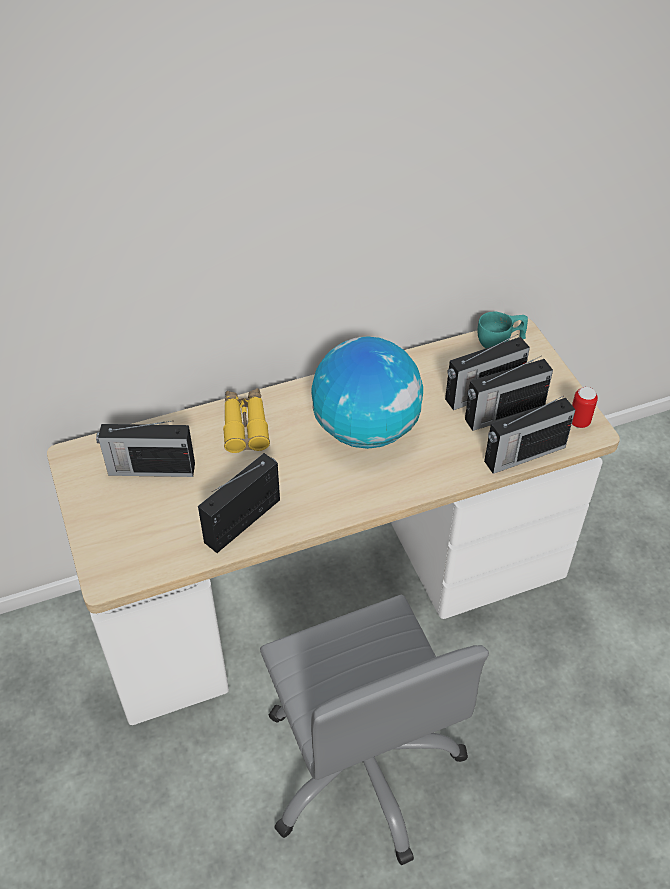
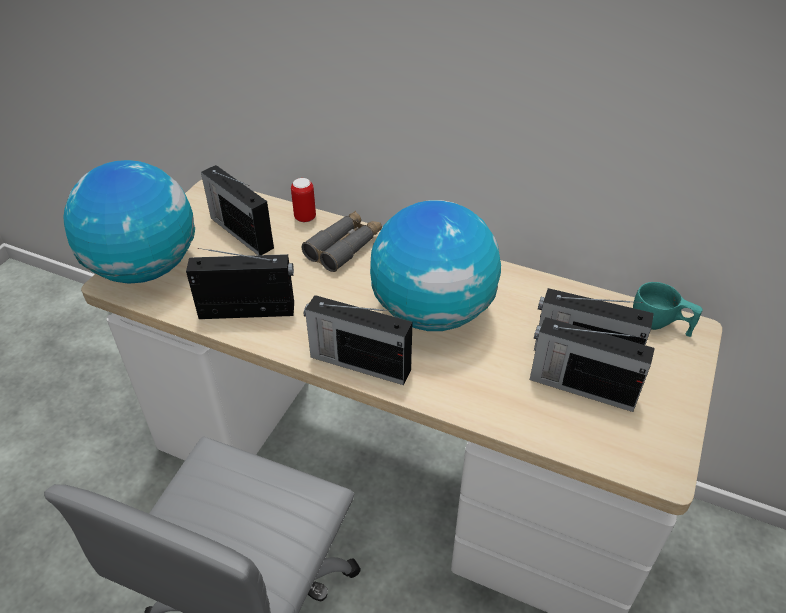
camera: 45 degrees right, 5 degrees down
(116, 551) = (144, 268): none -> globe
(245, 425) = (344, 247): yellow binoculars -> grey binoculars
(523, 454) = (554, 437): radio -> radio (358, 362)
(579, 422) = (658, 452): can -> can (305, 218)

